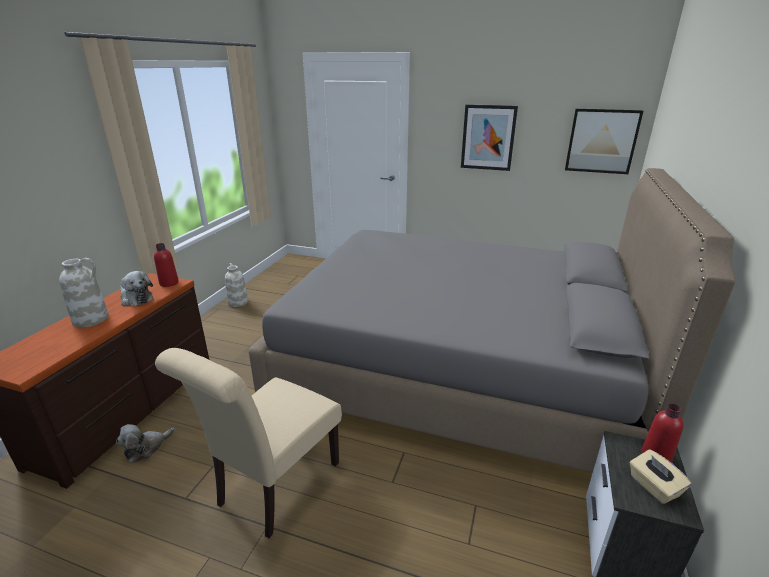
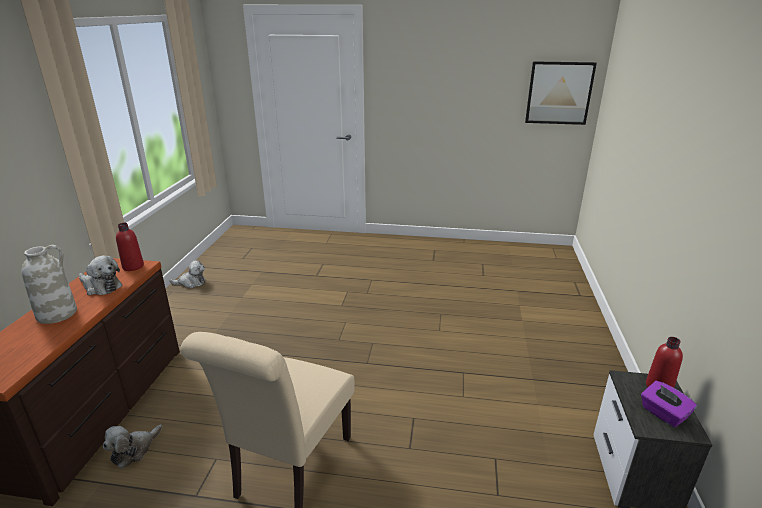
camera: 10 degrees left, 0 degrees up
(238, 302) = (191, 283): white vase -> plush toy
(455, 368) = (443, 330): grey bed -> none
(488, 137) = (448, 92): picture -> none
(653, 487) = (663, 414): beige tissue box -> purple tissue box

